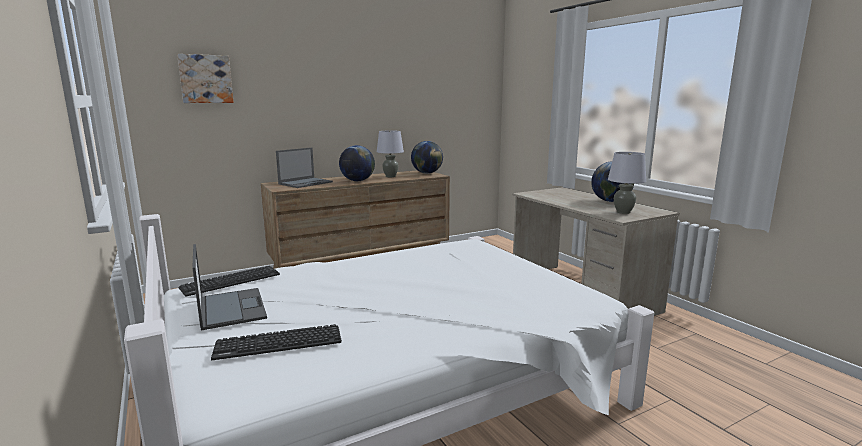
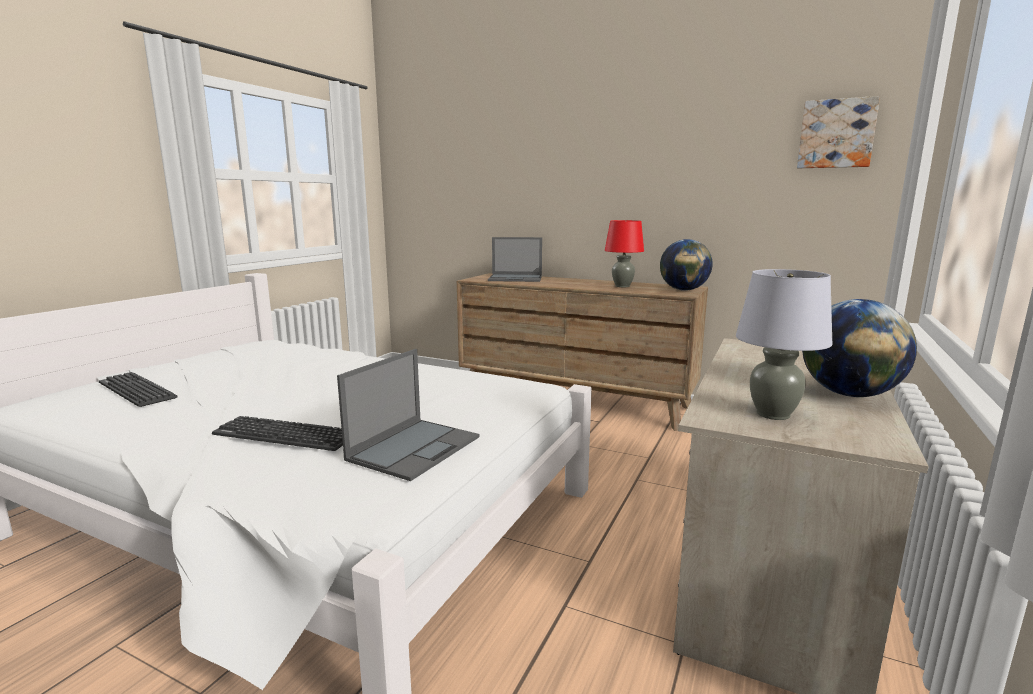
camera: 55 degrees right, 0 degrees up
(205, 79) = (452, 158): picture -> picture (836, 134)
(231, 281) = (276, 345): keyboard -> keyboard (285, 435)
(231, 308) = (211, 360): laptop -> laptop (415, 447)
(357, 181) = (566, 284): globe -> none
(390, 176) = (622, 286): grey table lamp -> red table lamp

